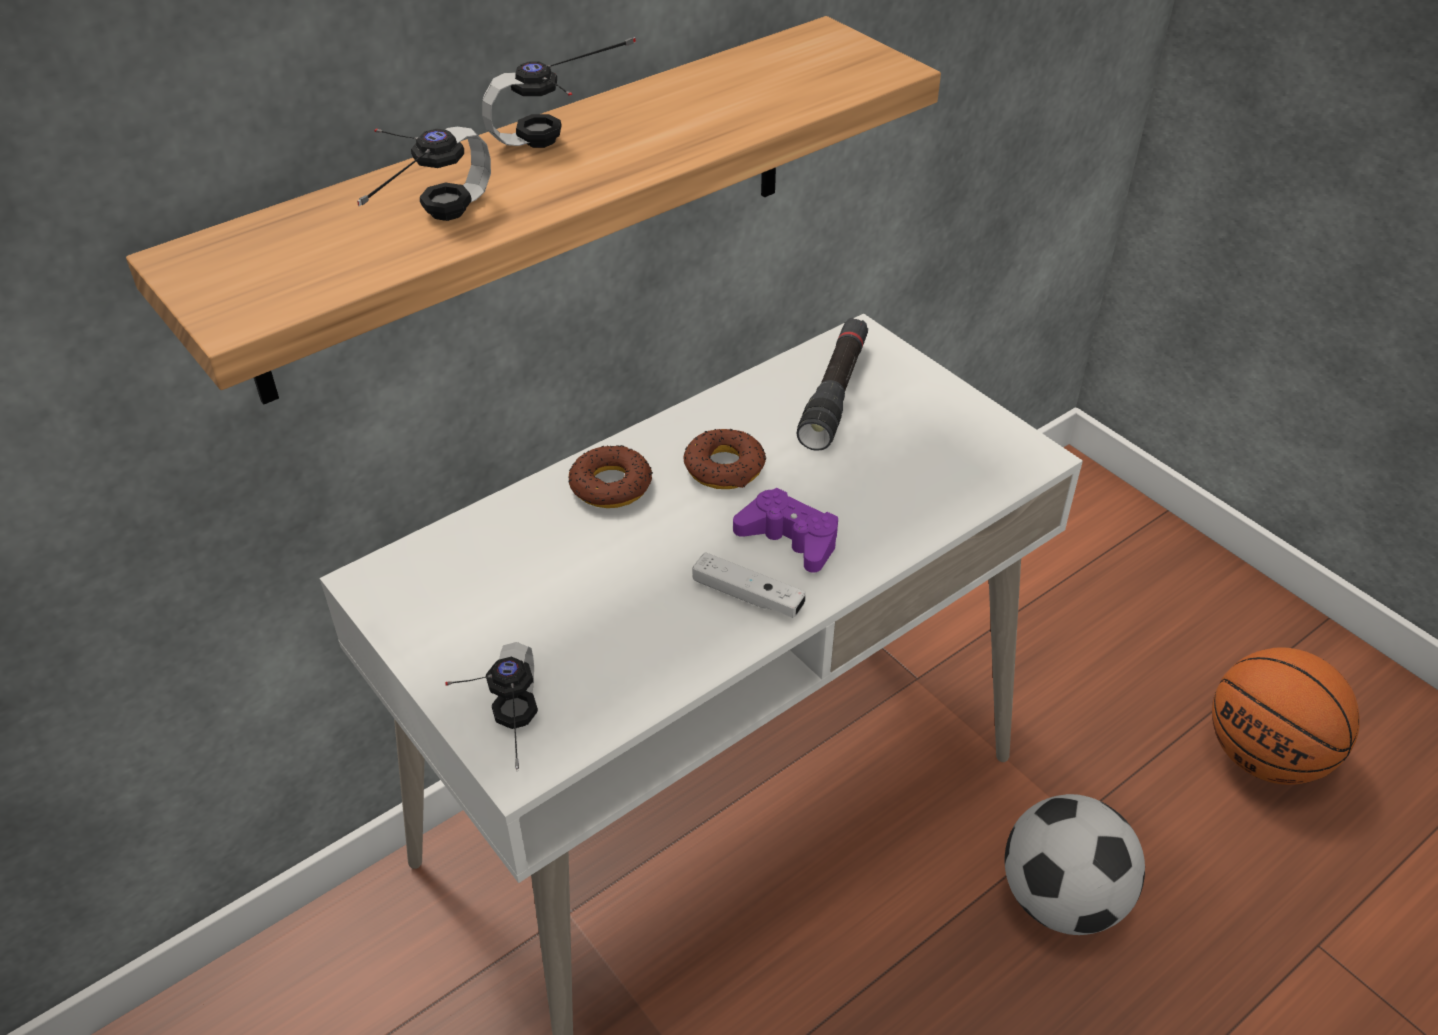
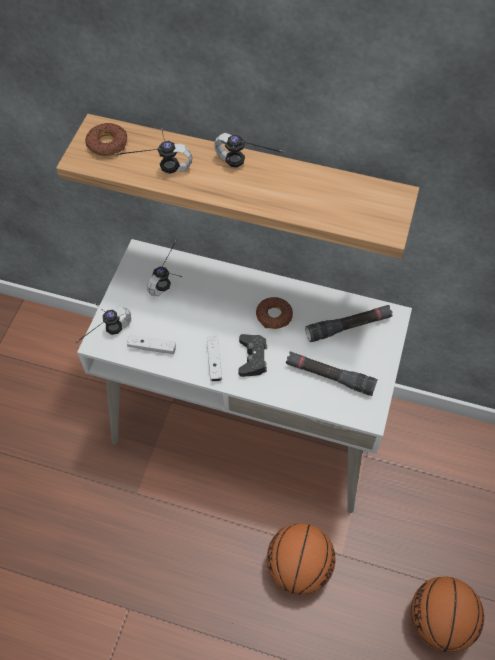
camera: 55 degrees right, 15 degrees up
(500, 564) = (173, 281): none -> headphones
(611, 485) = (236, 287): donut -> donut (107, 144)
(624, 675) = (152, 347): none -> white game controller
(789, 539) = (253, 358): purple game controller -> black game controller
(916, 462) = (330, 376): none -> black flashlight
(1061, 899) = (299, 567): football -> basketball

